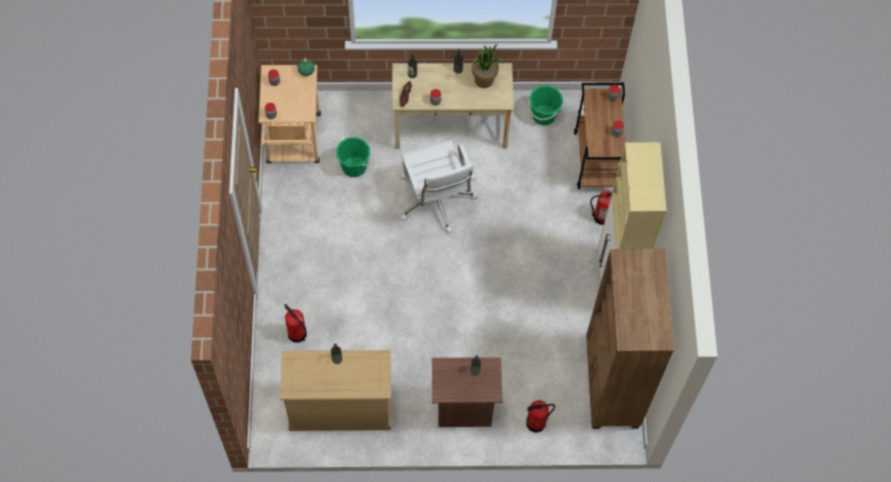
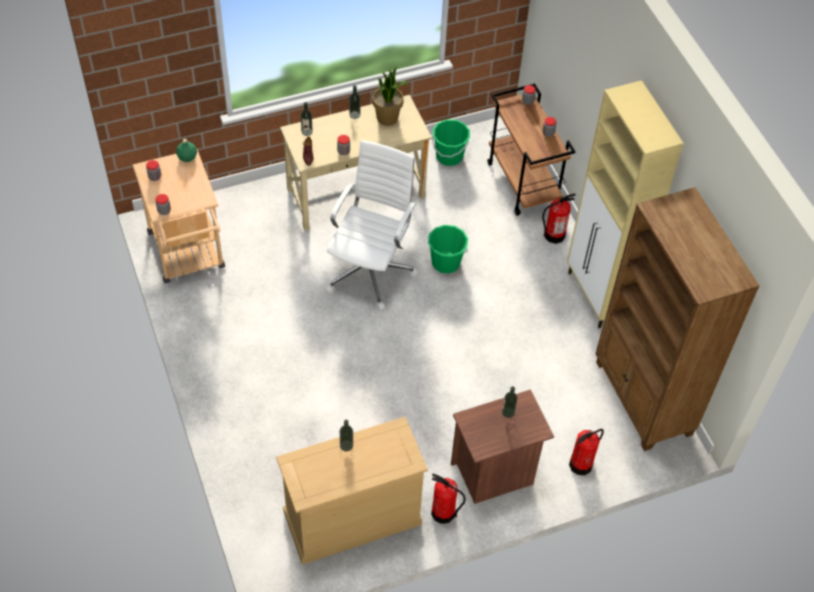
camera: 20 degrees left, 10 degrees down
(297, 334) = (270, 453): fire extinguisher -> fire extinguisher (443, 513)
(354, 167) = (266, 260): green bucket -> green bucket (446, 262)
(436, 201) = (371, 269): white office chair -> white office chair turned 120 degrees counterclockwise

